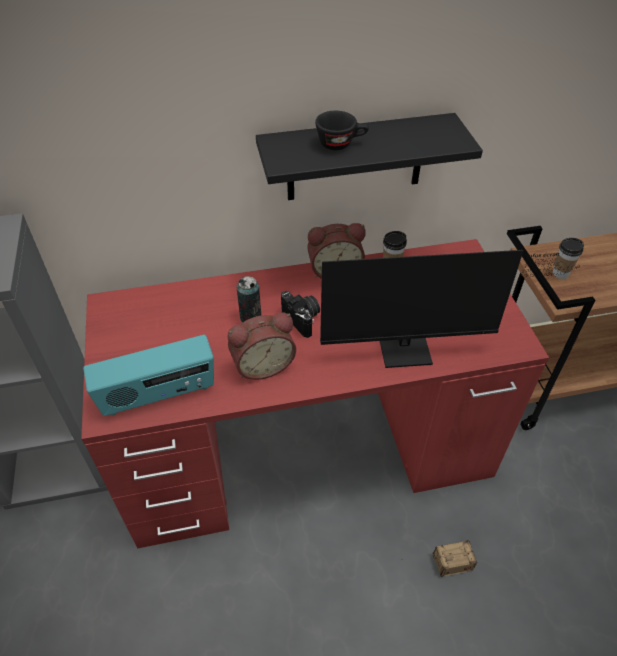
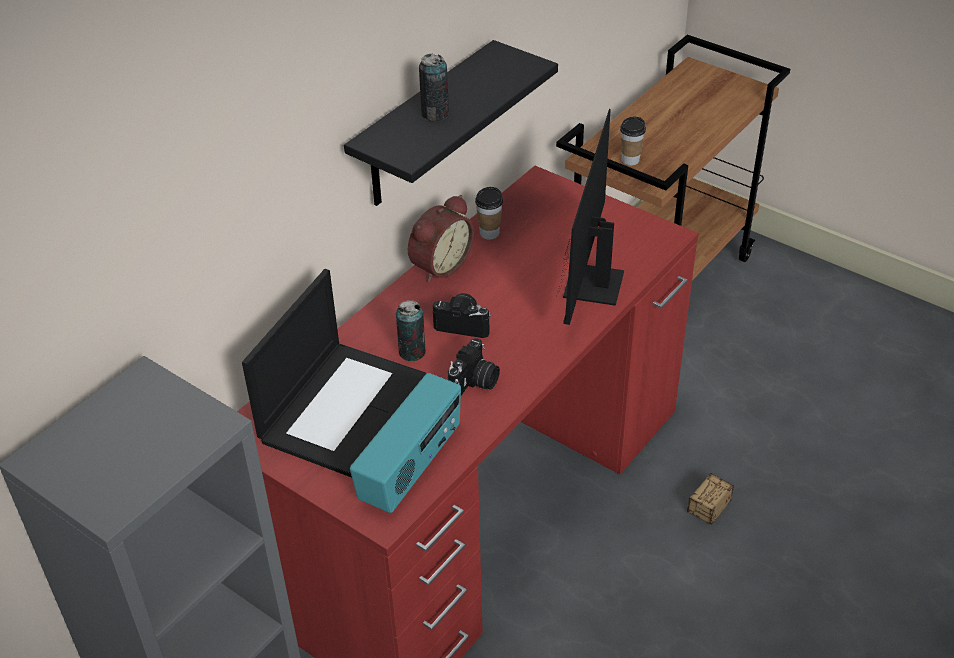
camera: 40 degrees left, 5 degrees down
(171, 325) = (343, 406): none -> laptop
(262, 364) = (474, 383): alarm clock -> camera
(341, 143) = (435, 114): black cup -> can
(413, 349) = (589, 290): monitor -> monitor turned 150 degrees clockwise

